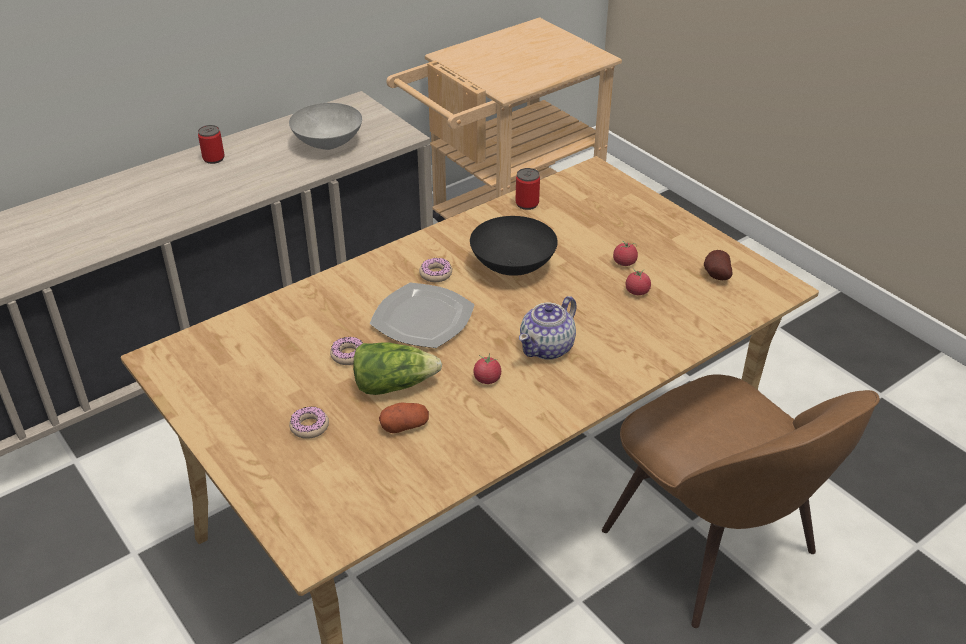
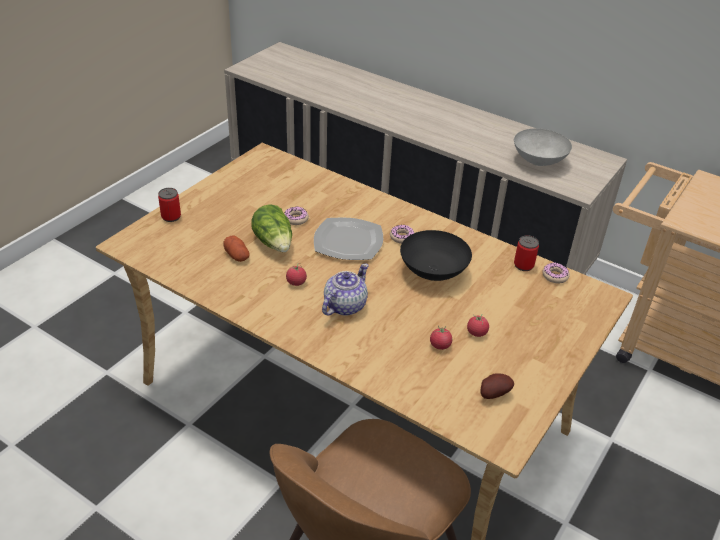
camera: 70 degrees right, 0 degrees up
(213, 158) = (482, 123): can -> can (171, 217)
(309, 426) = (224, 219): donut -> donut (555, 276)
(548, 347) = (344, 306): teapot -> teapot turned 105 degrees clockwise

